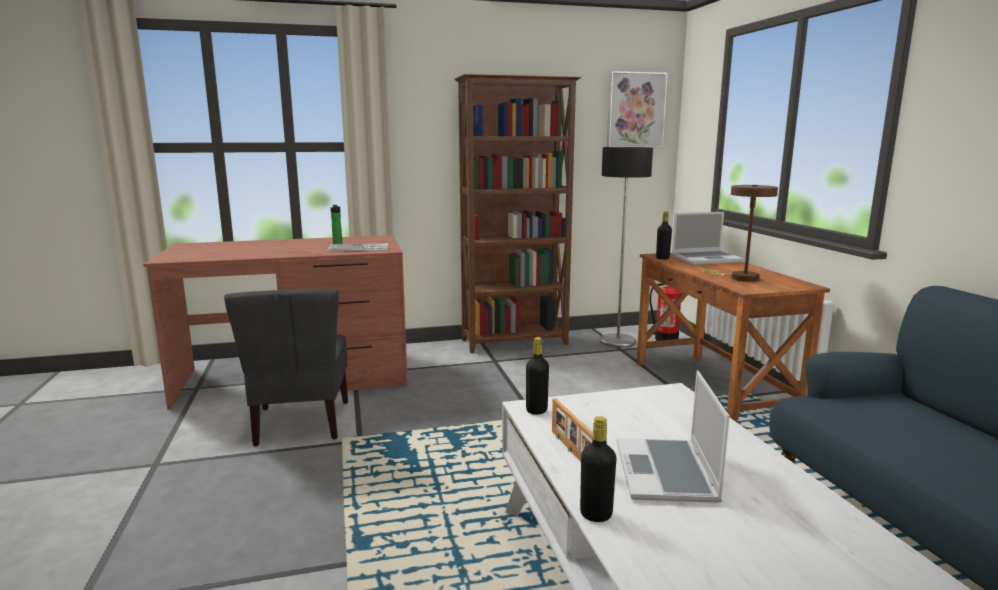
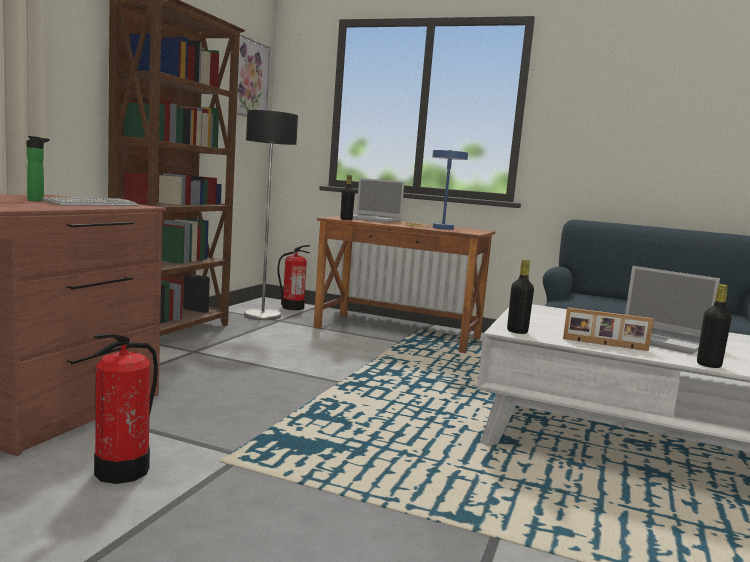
camera: 55 degrees left, 5 degrees down
(301, 423) = (123, 470): grey chair -> fire extinguisher
(706, 259) = (373, 219): laptop -> laptop turned 90 degrees clockwise
(739, 278) = (438, 228): brown table lamp -> blue table lamp

